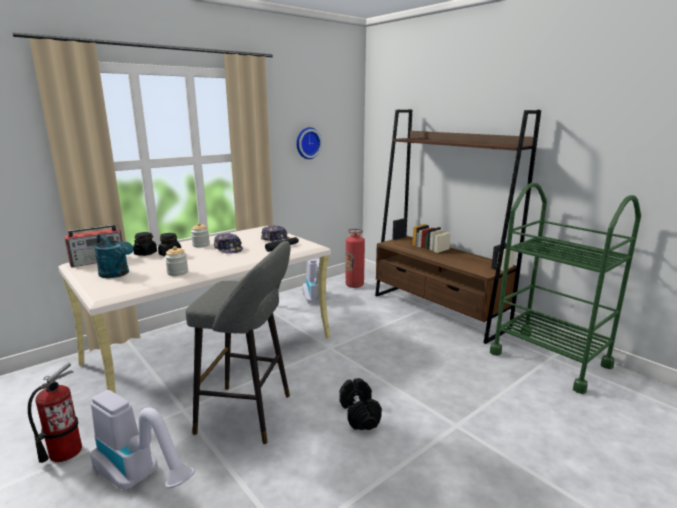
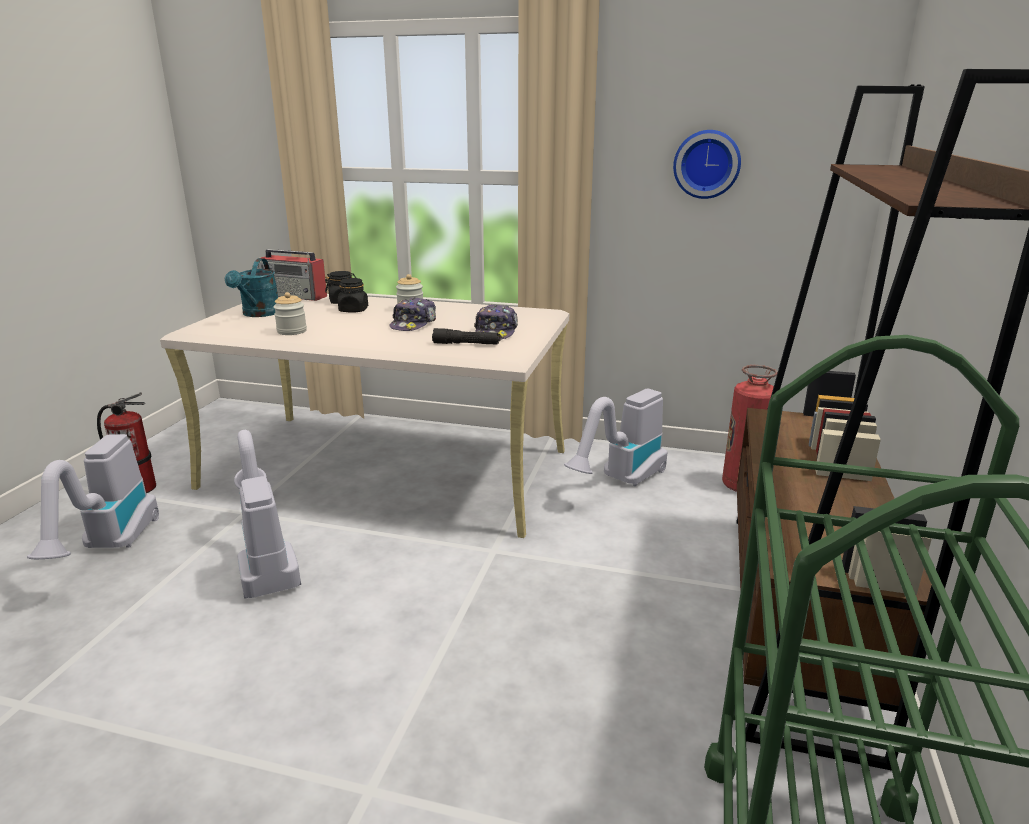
camera: 55 degrees right, 5 degrees up
(250, 414) = (265, 560): grey stool -> vacuum cleaner
(360, 414) = (326, 655): black dumbbell -> none

